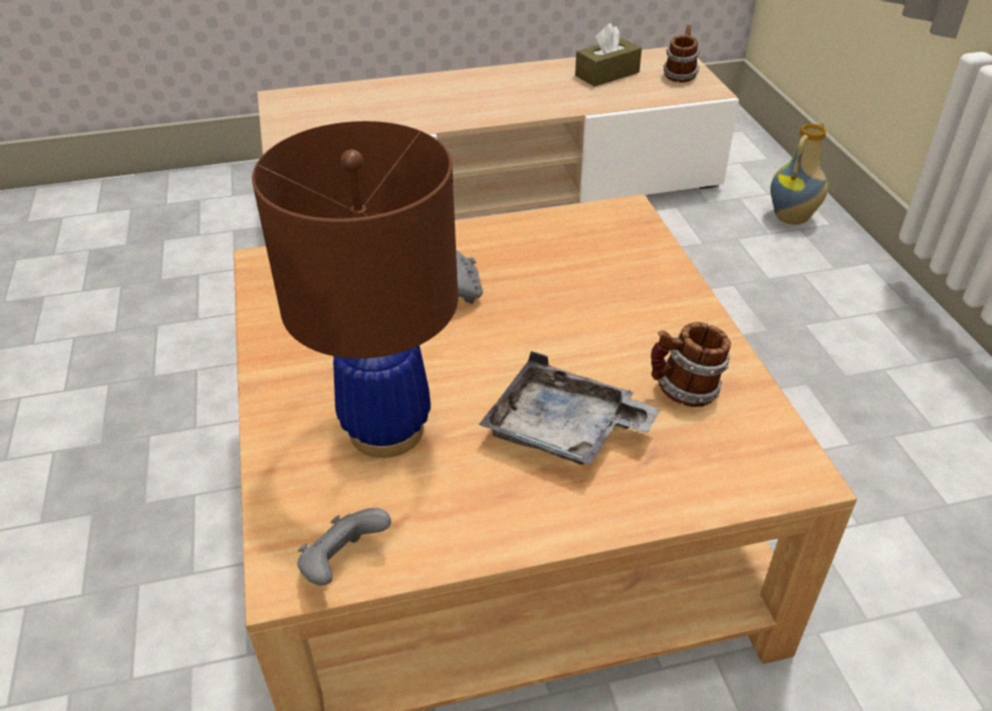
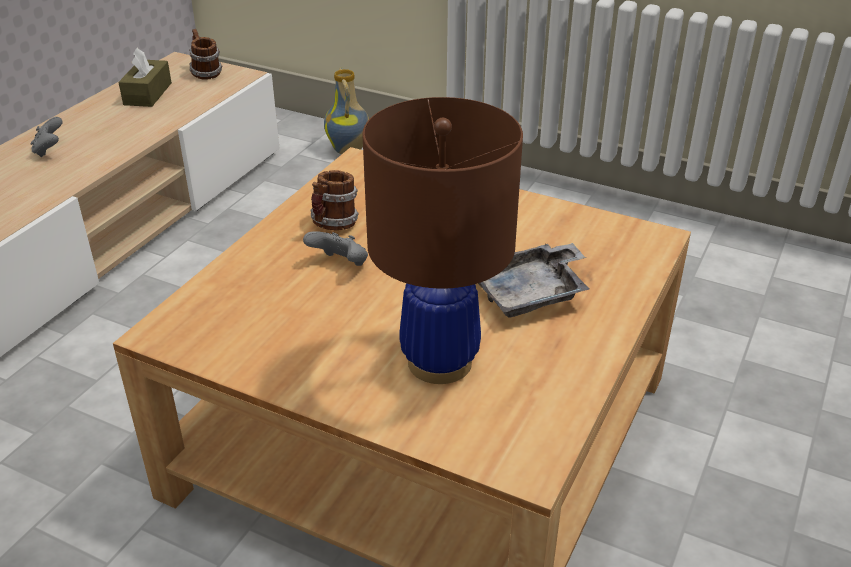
camera: 50 degrees left, 5 degrees down
(343, 564) = (543, 438): grey game controller -> grey game controller (50, 150)
(684, 392) = (551, 235): mug -> mug (333, 225)

